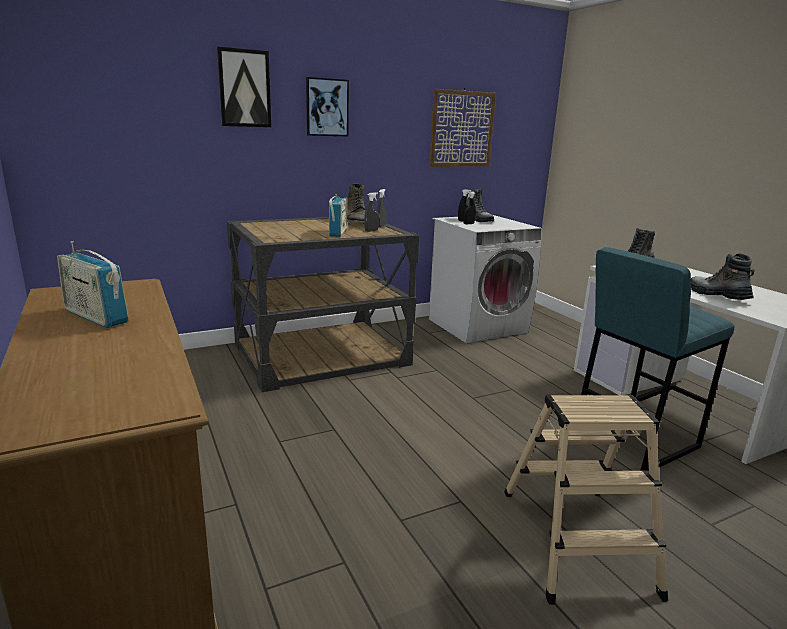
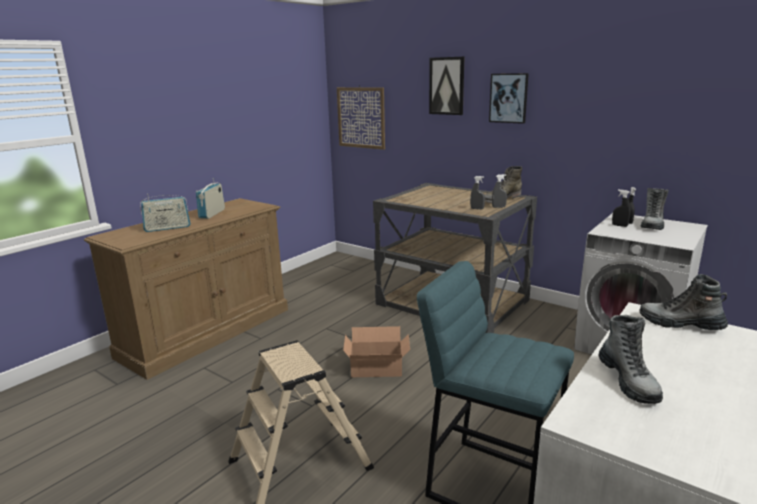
camera: 65 degrees right, 0 degrees up
(338, 232) = (449, 204): radio -> radio (167, 228)
(416, 435) = (378, 369): none -> cardboard box
(462, 128) = (665, 116): picture -> picture (361, 116)
(717, 295) = (628, 381): boot -> boot turned 135 degrees clockwise

